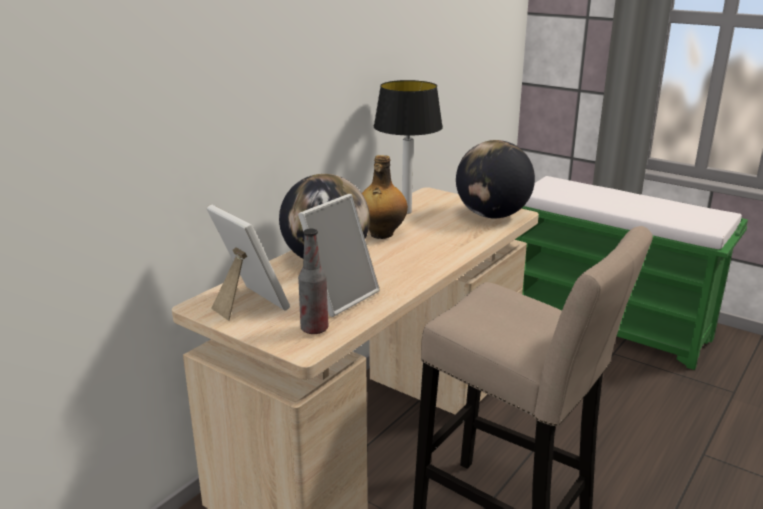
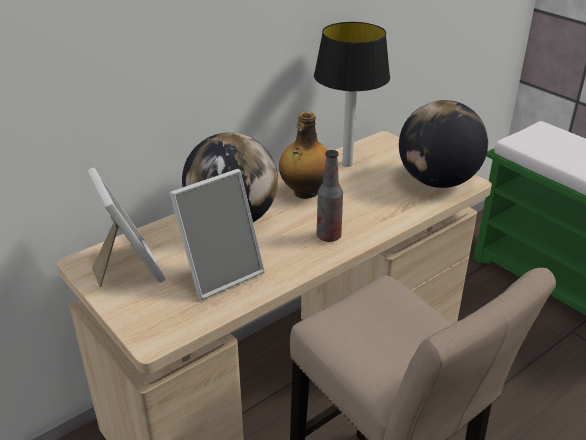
camera: 15 degrees right, 10 degrees up
(314, 329) = (175, 313): bottle -> bottle (328, 236)

